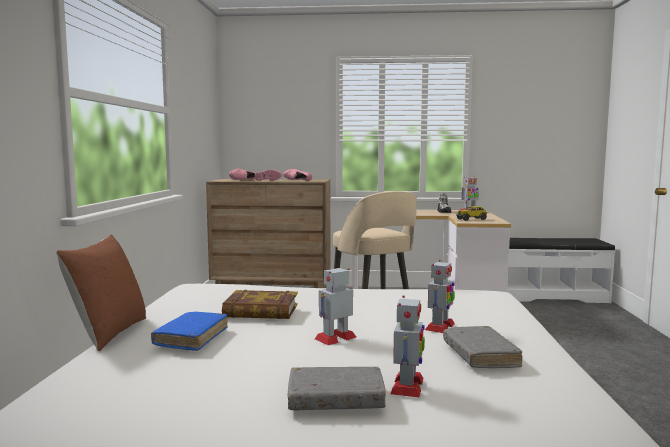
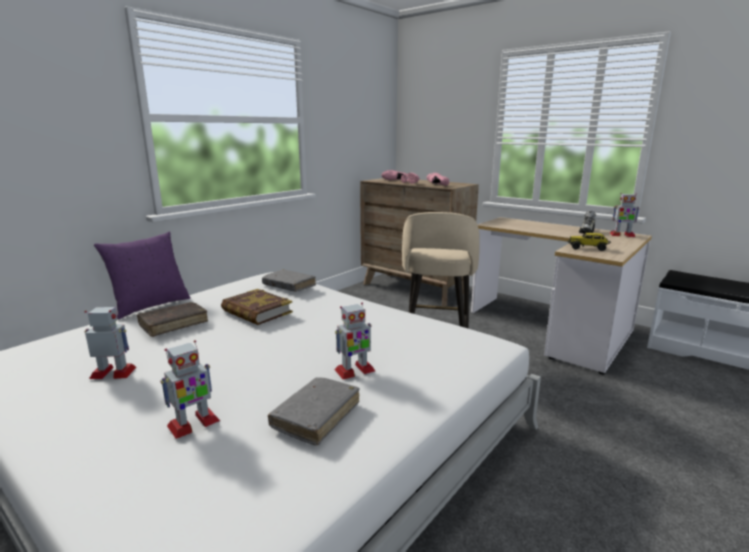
camera: 35 degrees right, 10 degrees up
(108, 333) = (150, 305): brown pillow -> purple pillow
(191, 338) = (173, 324): blue book -> brown book
(335, 338) = (249, 354): toy robot -> toy robot (114, 373)
(336, 399) = (130, 414): grey book -> grey book (289, 286)

